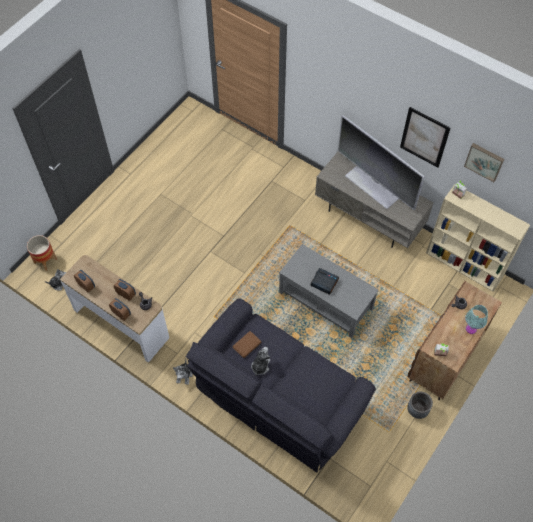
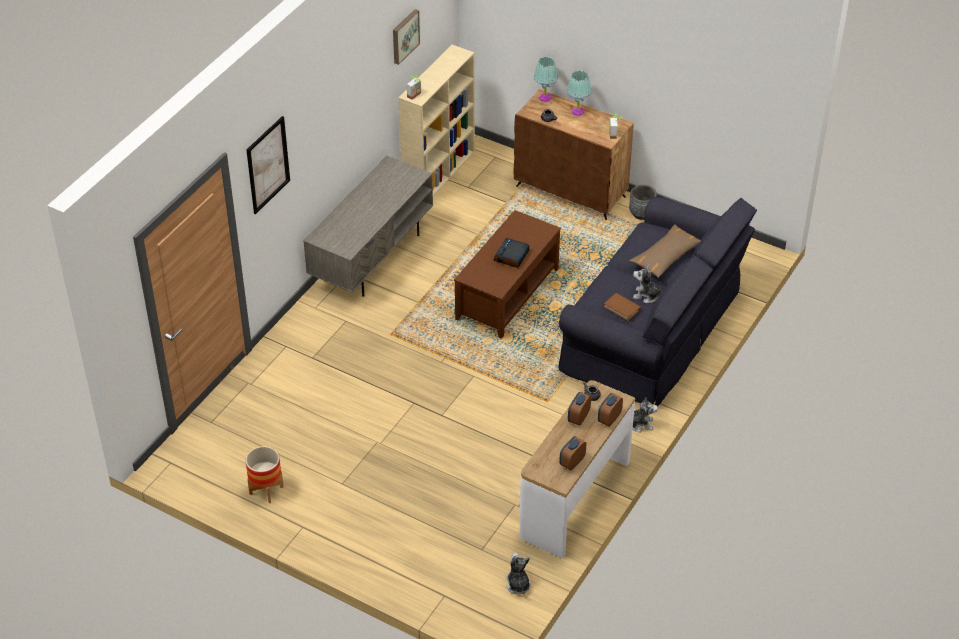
camera: 95 degrees left, 15 degrees down
(45, 261) = (479, 611): planter -> planter (266, 490)
(304, 387) = (665, 257): none -> brown pillow
(325, 301) = (507, 294): grey coffee table -> brown coffee table
(372, 186) = (364, 208): television -> none
(424, 137) = (361, 88): picture -> picture (268, 165)
(489, 305) = (545, 97): none -> turquoise table lamp

